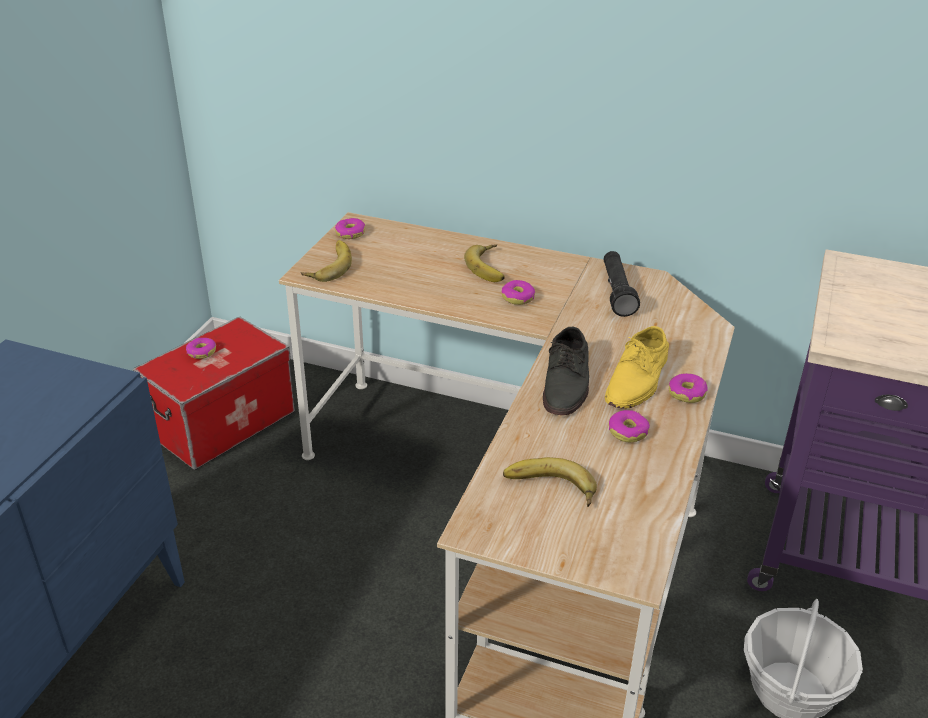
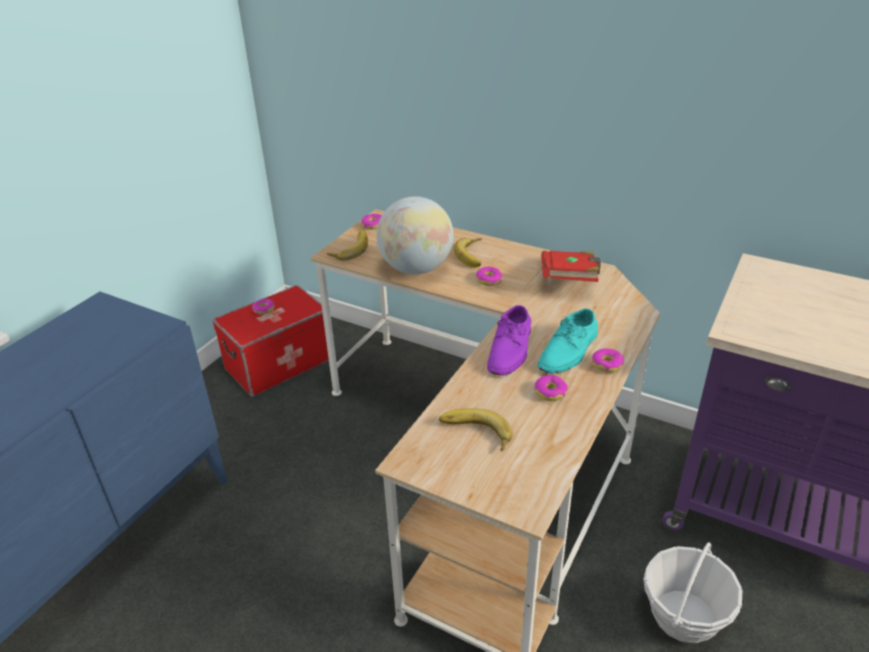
camera: 10 degrees right, 0 degrees up
(422, 287) = (416, 268): none -> globe
(567, 383) = (511, 350): grey shoe -> purple shoe
(617, 292) = (569, 280): black flashlight -> red book
(638, 380) = (569, 351): yellow shoe -> turquoise shoe

